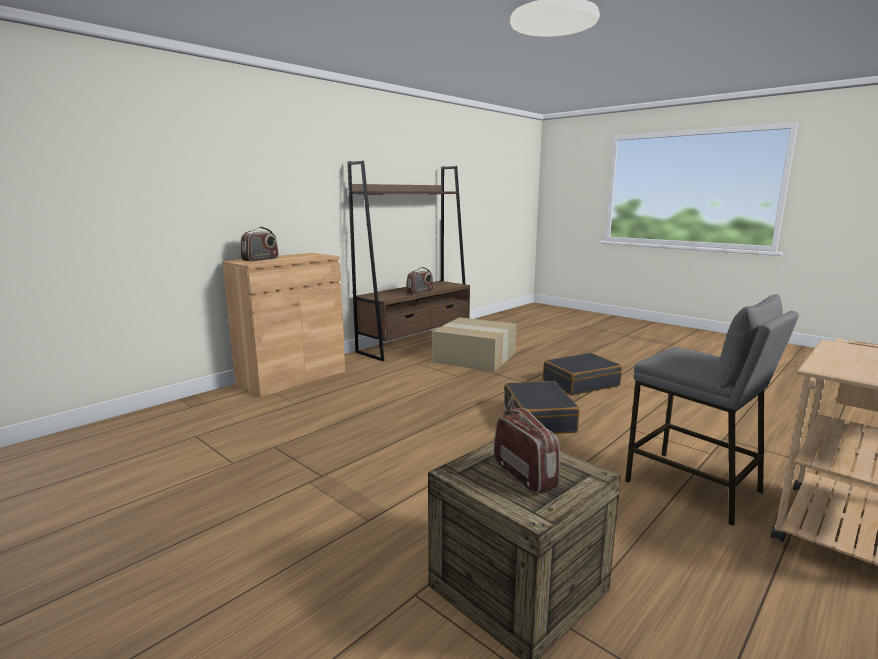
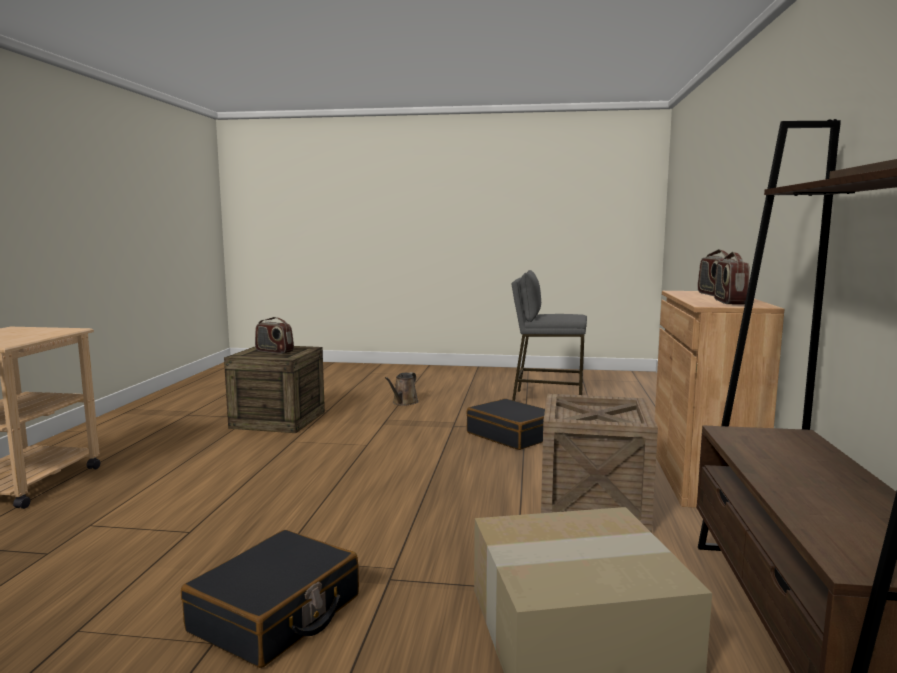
camera: 145 degrees right, 5 degrees down
(279, 565) = (404, 402): none -> brown watering can
(382, 382) = (593, 505): none -> crate
(420, 292) = (764, 473): radio -> radio (729, 302)
(538, 419) = (320, 512): black suitcase -> black suitcase (512, 435)
(693, 486) = (140, 486): grey stool -> grey stool (547, 399)

